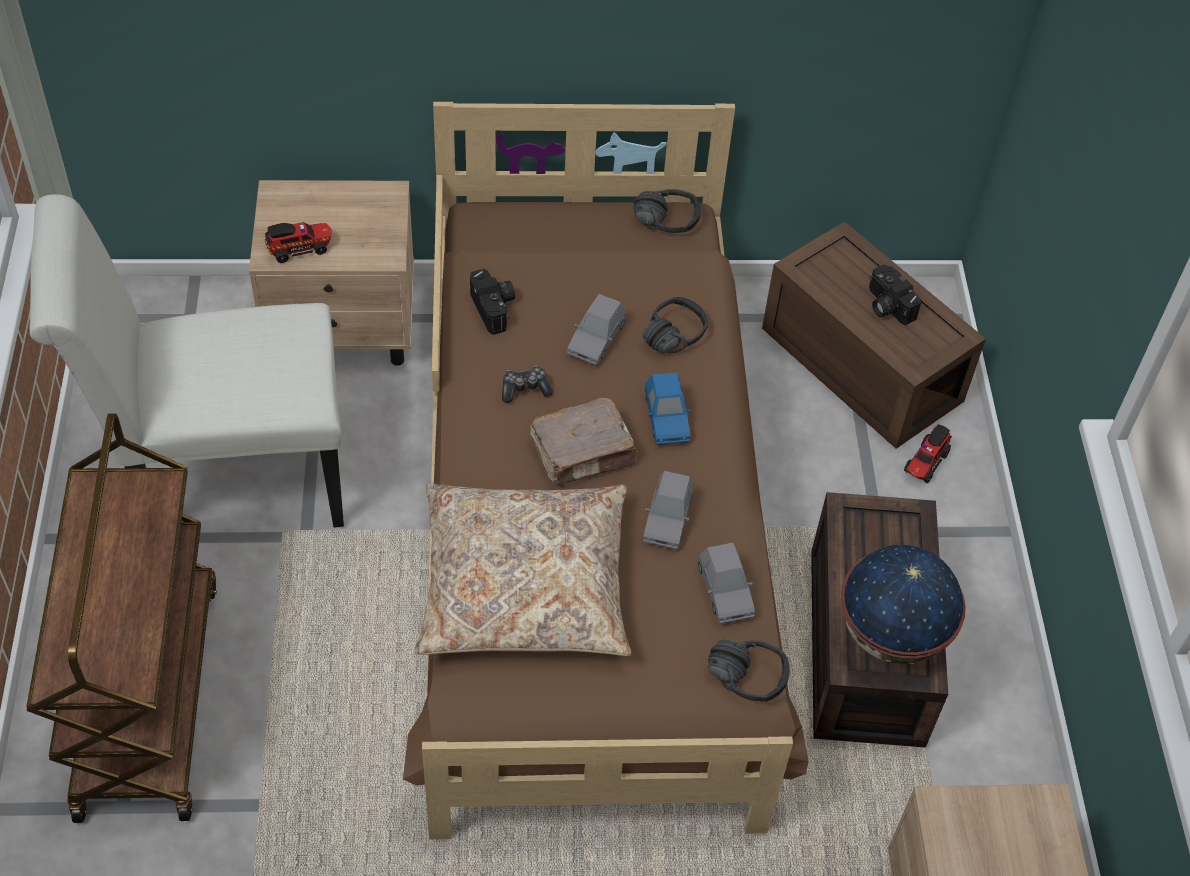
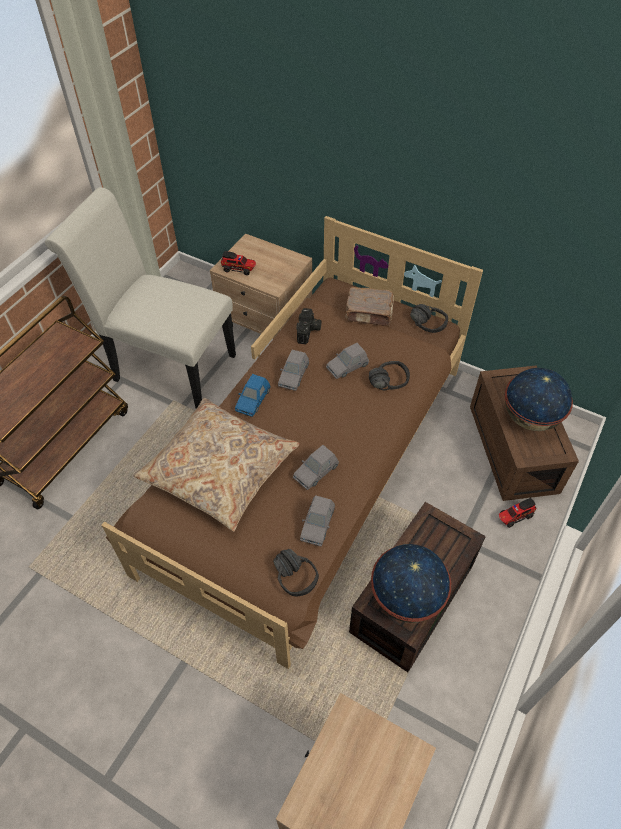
camera: 35 degrees right, 0 degrees up
(525, 389) = (293, 375): game controller -> grey toy car
(584, 453) = (298, 419): brown book -> brown book (369, 313)
(666, 417) = (354, 420): blue toy car -> blue toy car (253, 400)
(886, 305) = (530, 418): camera -> globe

